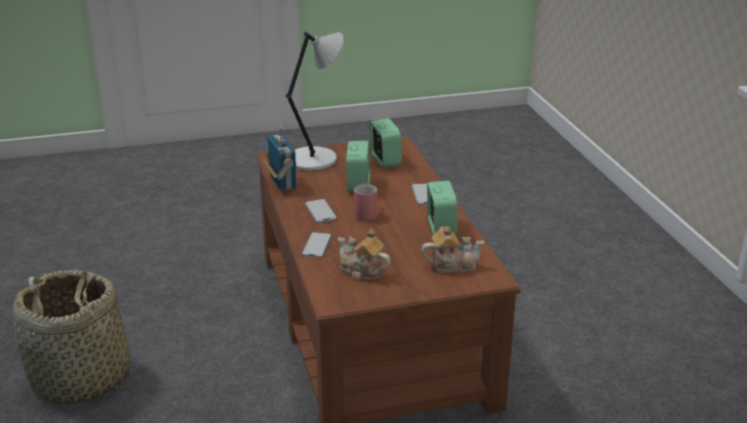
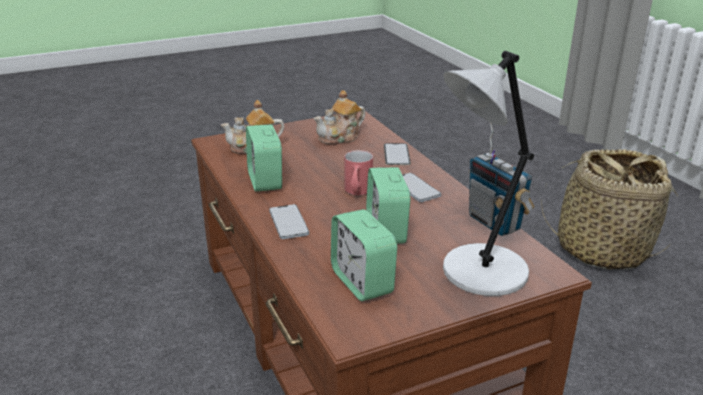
camera: 170 degrees right, 0 degrees up
(362, 271) = (340, 137): teapot -> teapot turned 120 degrees clockwise

